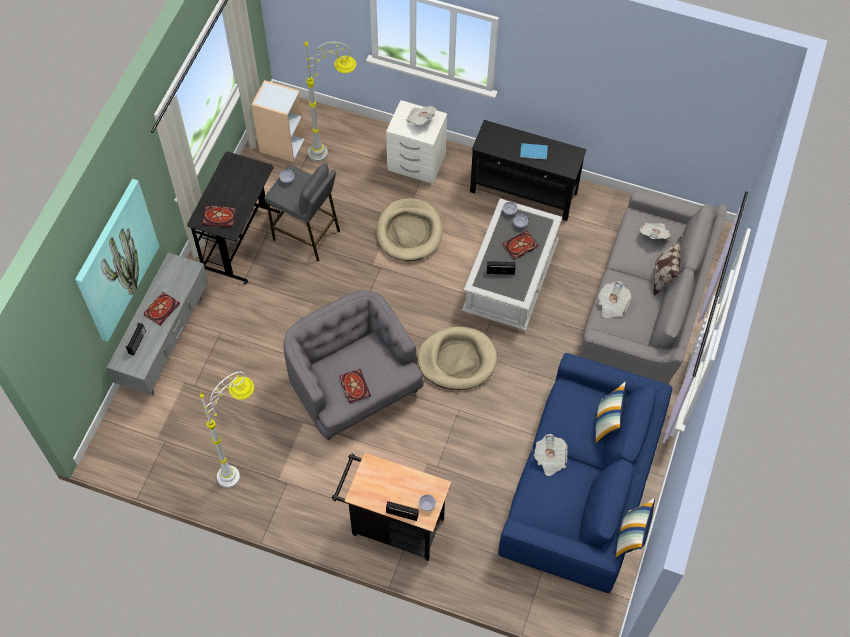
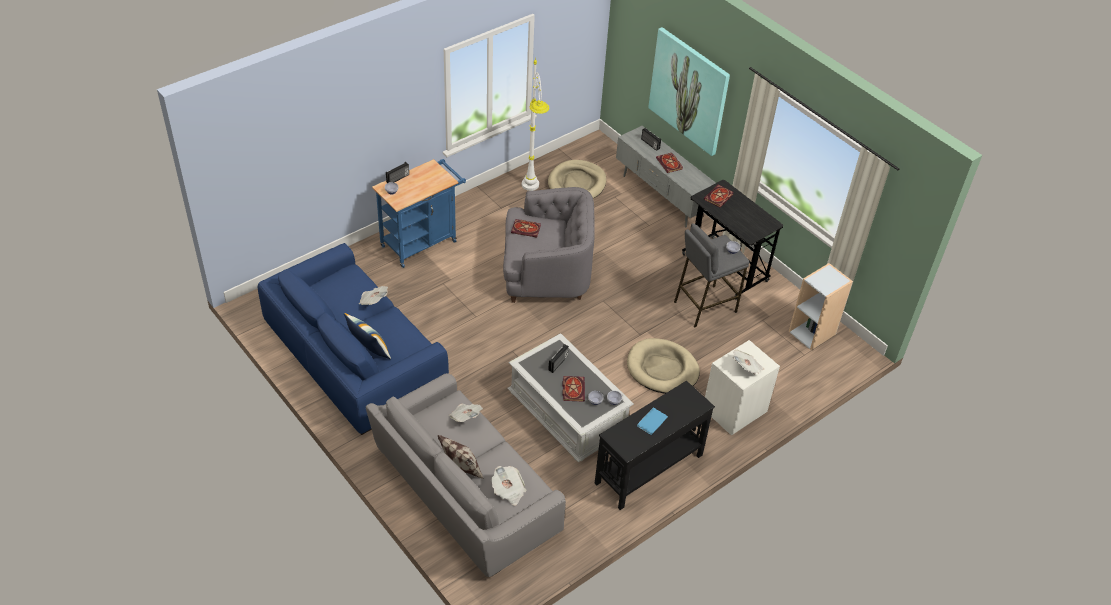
camera: 120 degrees right, 15 degrees down
(335, 152) = (782, 362): grey floor lamp -> none
(392, 525) = (422, 241): black cart -> blue cart
(457, 360) = (518, 337): beige dog bed -> beige dog bed (577, 183)
(631, 537) = (271, 301): pillow -> none

